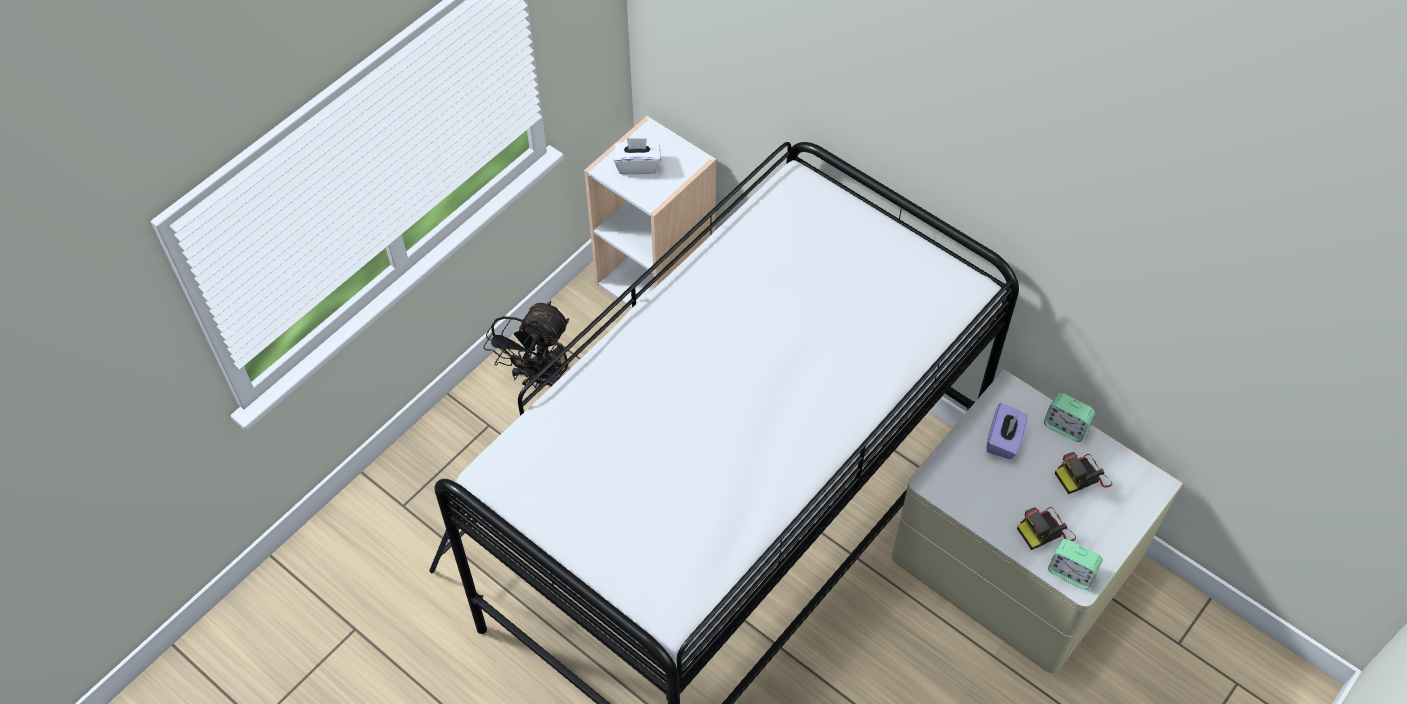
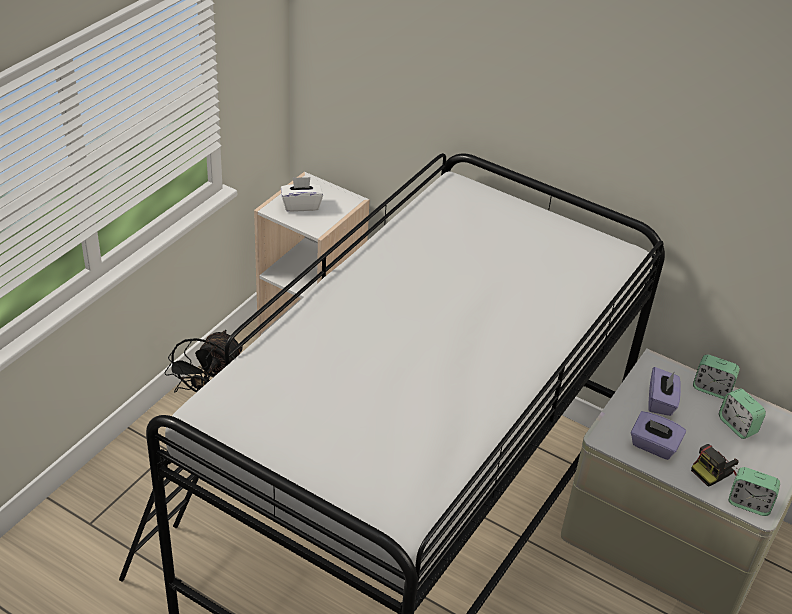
camera: 10 degrees left, 15 degrees down
(983, 496) = (653, 446): none -> purple tissue box
(1082, 476) = (737, 426): camera -> alarm clock

